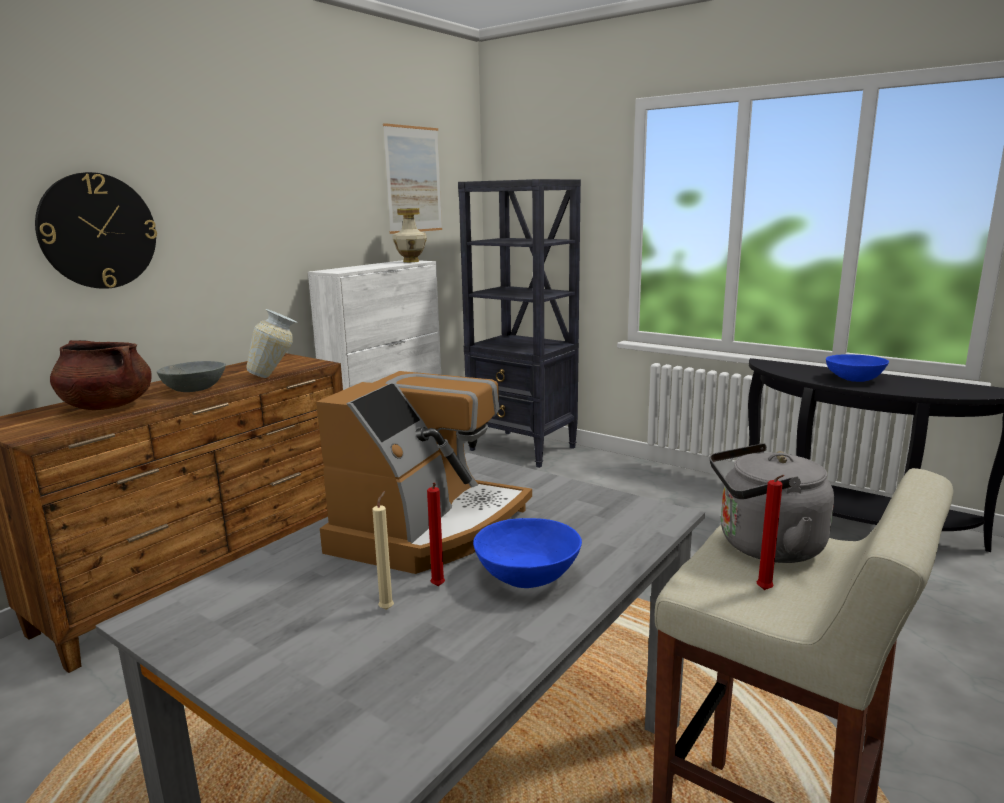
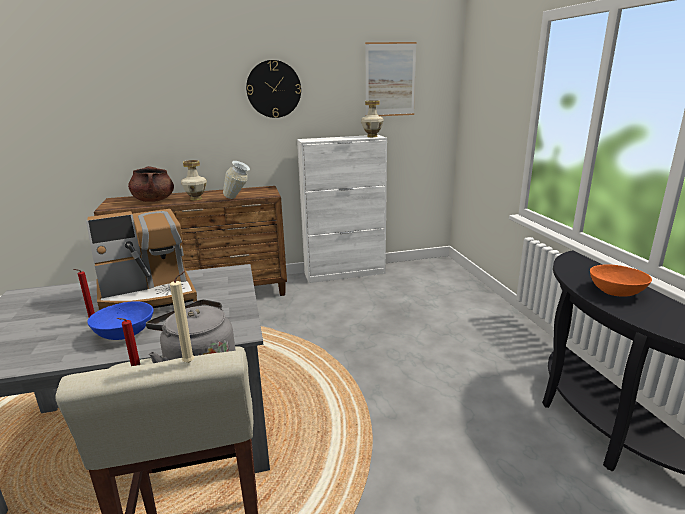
camera: 40 degrees right, 5 degrees up
(98, 231) = (171, 113): wall clock -> wall clock (273, 89)
(195, 389) = (196, 199): grey bowl -> vase
(388, 608) = (63, 323): beige candle -> beige candle (191, 362)
(523, 449) = (445, 278): black bookcase -> none
(855, 379) = (616, 292): blue bowl -> orange bowl

